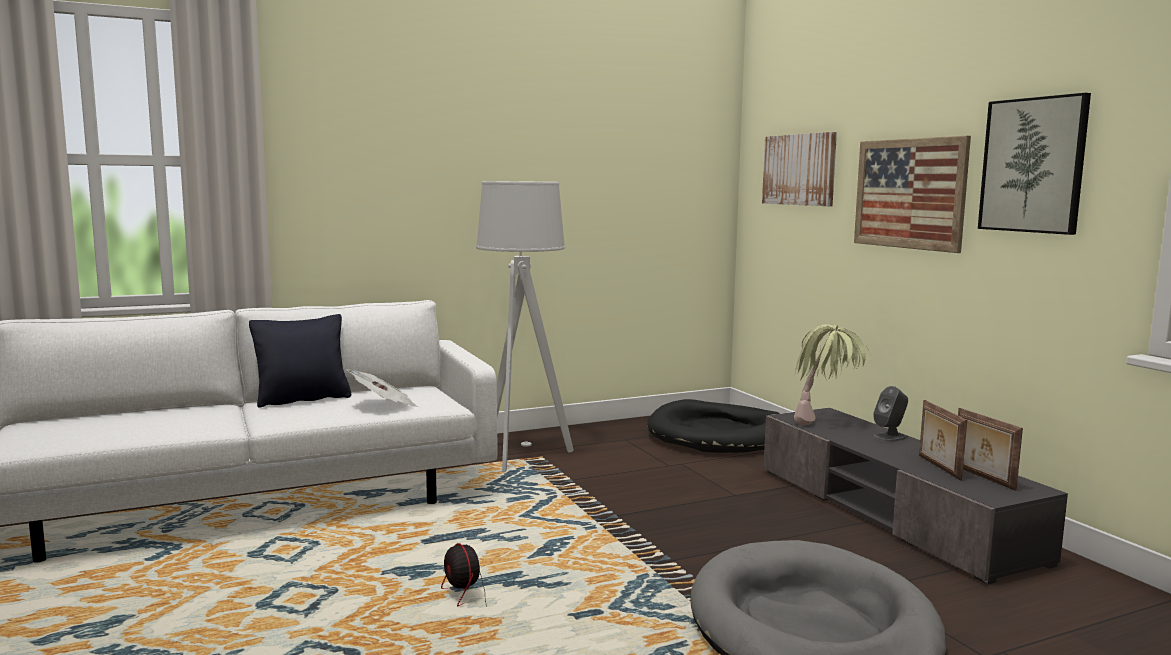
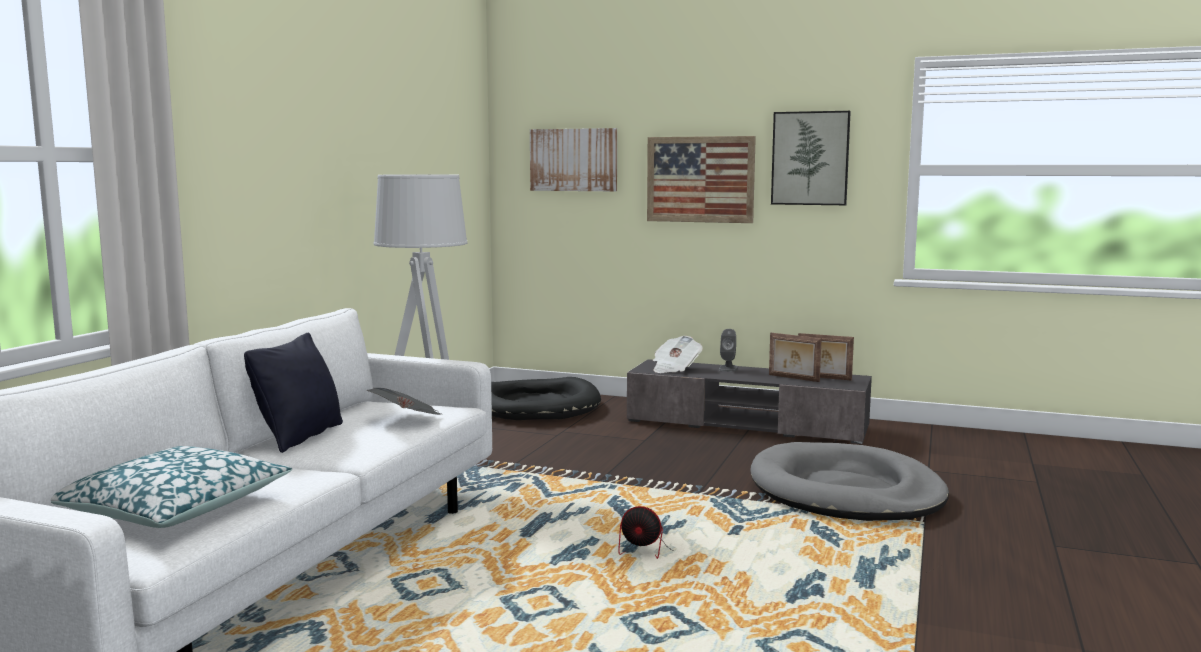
camera: 45 degrees left, 0 degrees up
(103, 425) = (174, 508): none -> pillow
(826, 423) = (675, 369): potted plant -> newspaper

